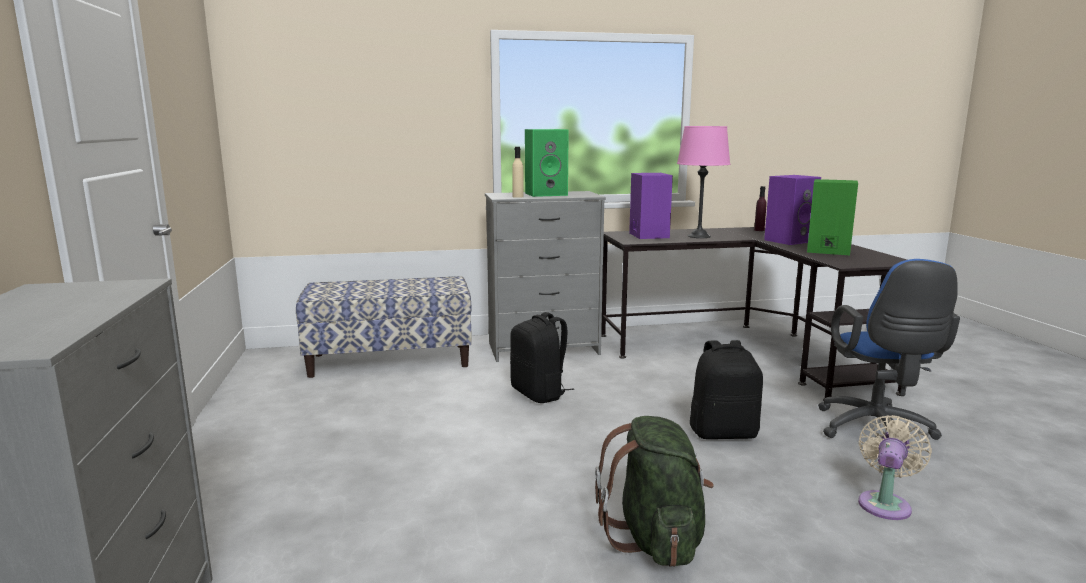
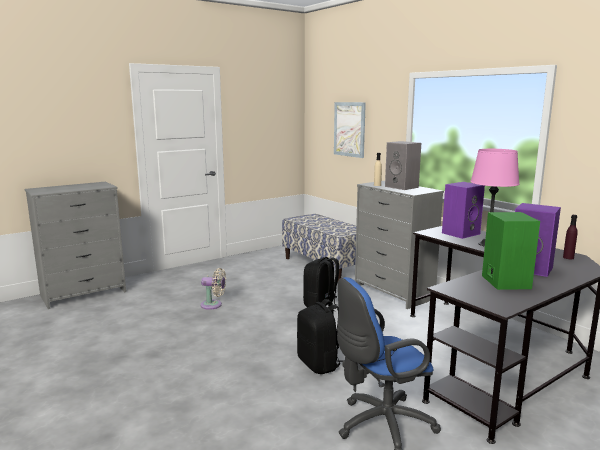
camera: 65 degrees right, 0 degrees up
(361, 121) = (349, 129): none -> picture
(547, 194) = (402, 187): green speaker -> grey speaker
(656, 539) = (182, 359): green backpack -> none
(885, 503) = (260, 428): beige fan -> beige fan (213, 305)

